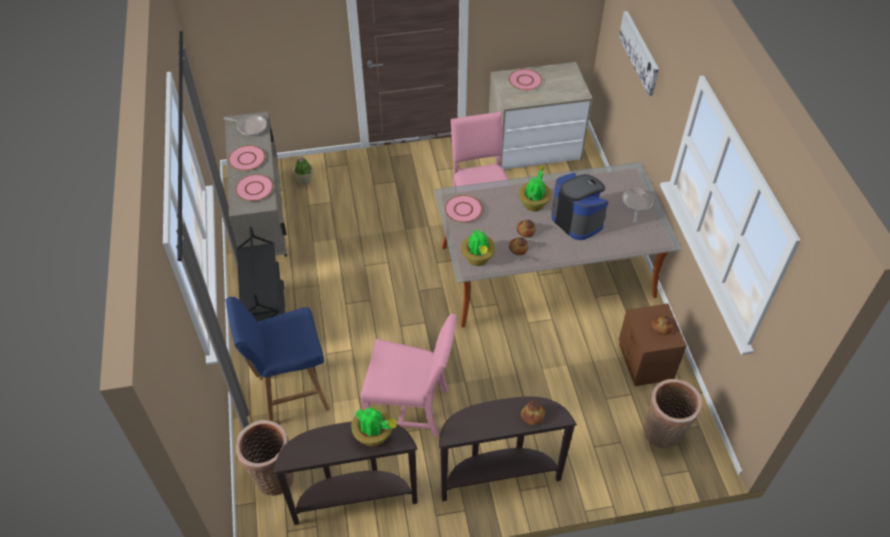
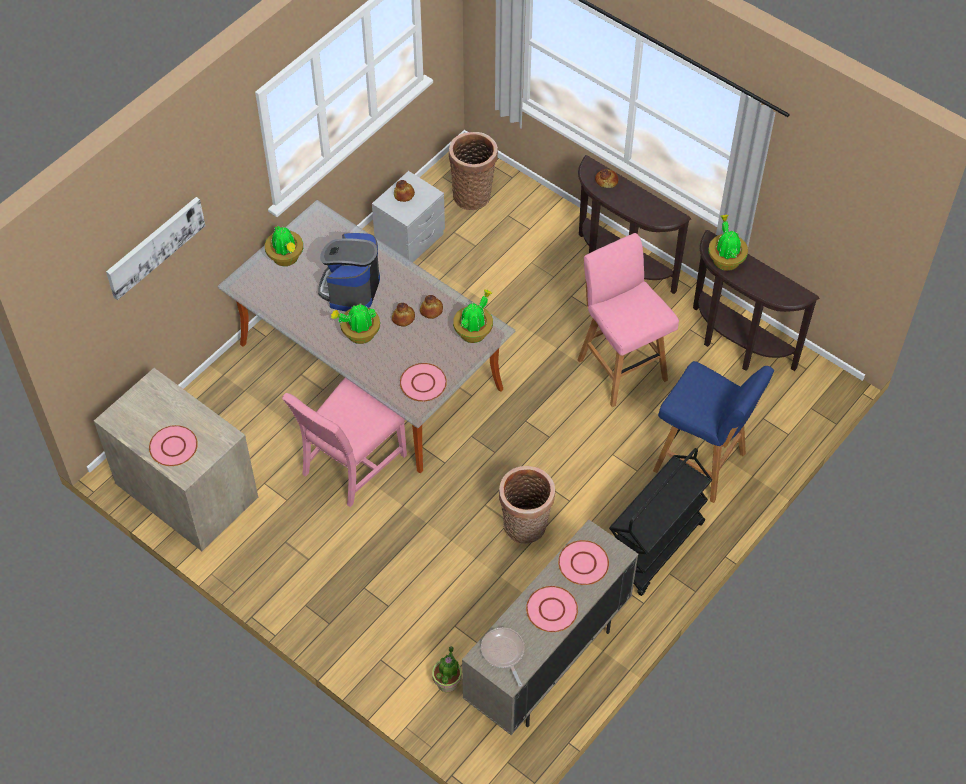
camera: 130 degrees left, 5 degrees up
(272, 476) = (780, 415): basket -> basket (525, 528)
(411, 407) = (621, 368): pink chair -> pink stool
(636, 204) = (286, 258): frying pan -> potted plant
(645, 362) = (410, 240): brown nightstand -> grey nightstand

